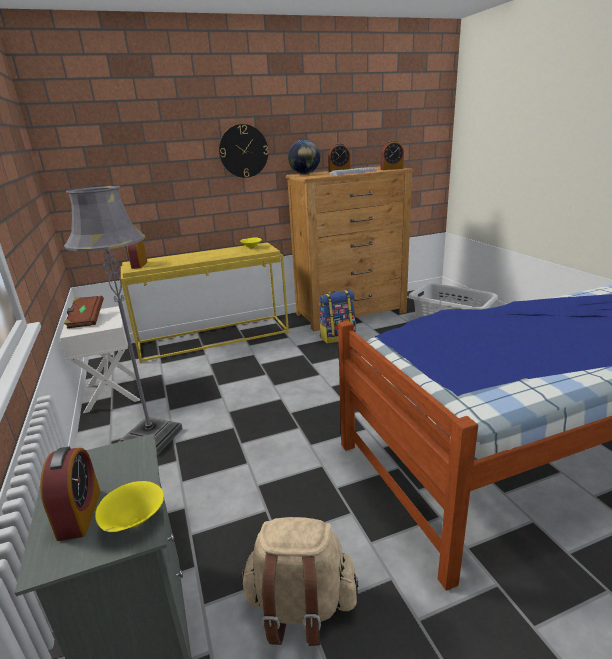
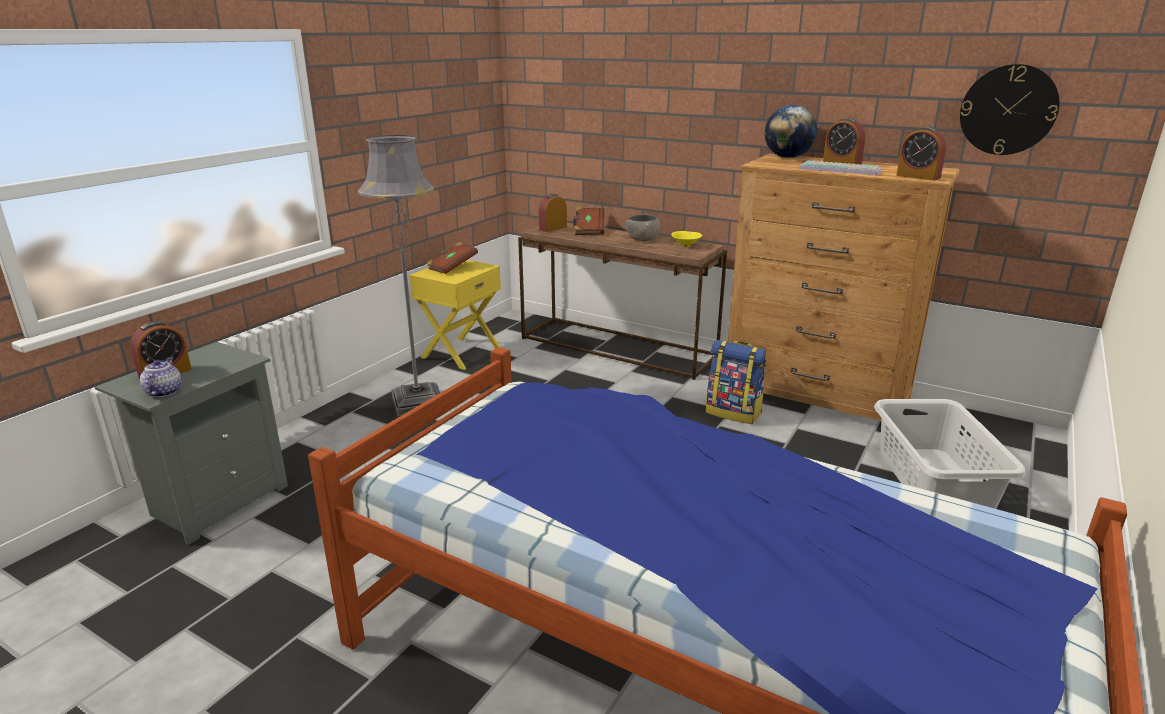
camera: 50 degrees right, 0 degrees up
(111, 393) = (460, 353): white nightstand -> yellow nightstand
(133, 523) = (163, 391): yellow bowl -> teapot
(168, 258) = (588, 230): none -> brown book
(214, 337) = (619, 347): yellow console table -> brown console table
(217, 252) = (643, 239): none -> grey bowl
(243, 151) = (717, 110): wall clock -> wall clock (1008, 110)
(300, 607) = (275, 564): beige backpack -> none

